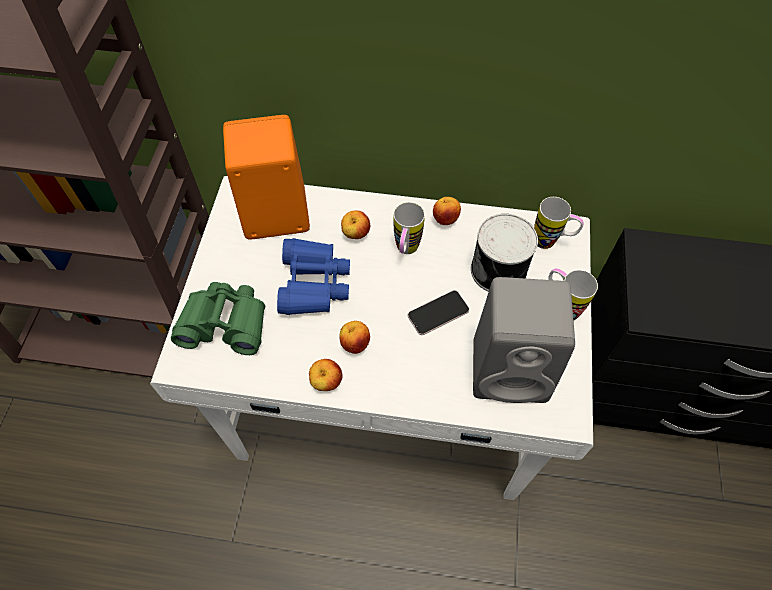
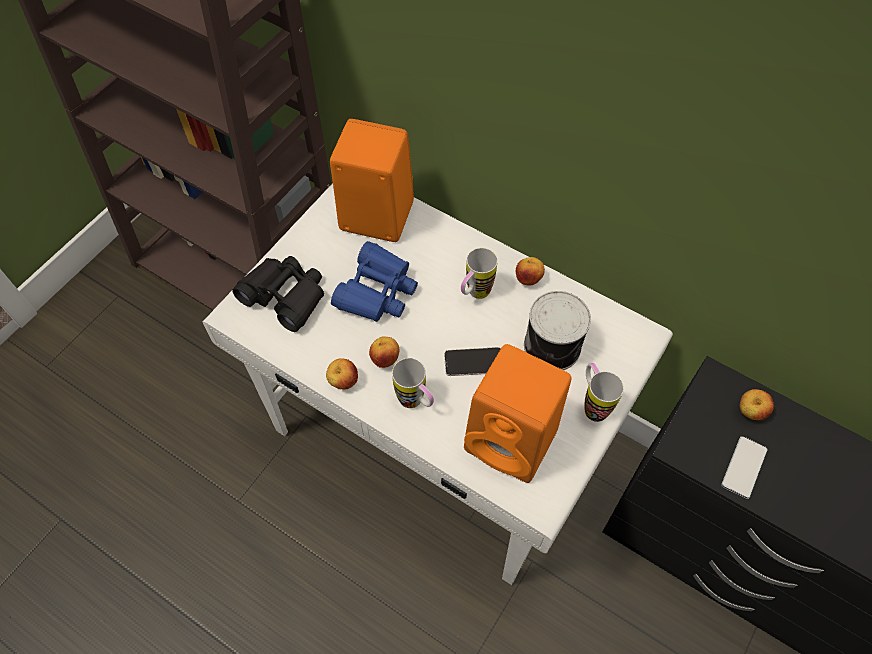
camera: 25 degrees right, 0 degrees up
(225, 324) = (285, 296): green binoculars -> black binoculars
(355, 234) = (438, 261): apple -> apple (750, 411)
(512, 369) = (513, 441): grey speaker -> orange speaker
(551, 242) = (619, 340): mug -> mug (416, 403)
(705, 309) = (744, 467): none -> phone

